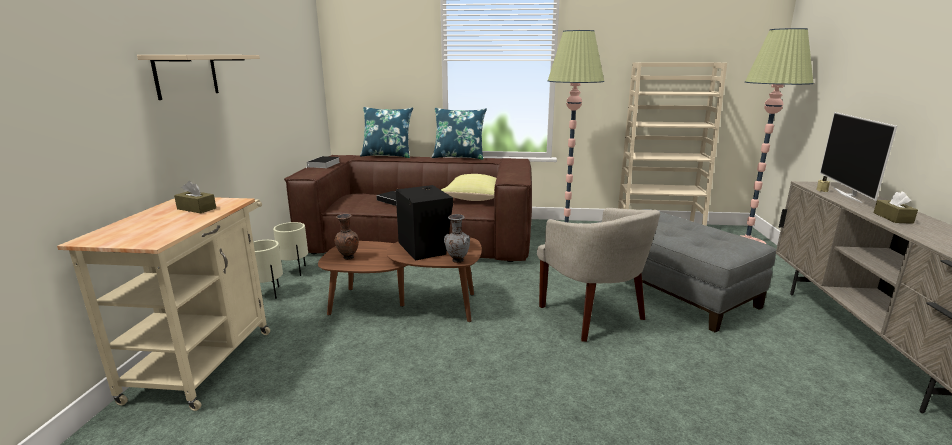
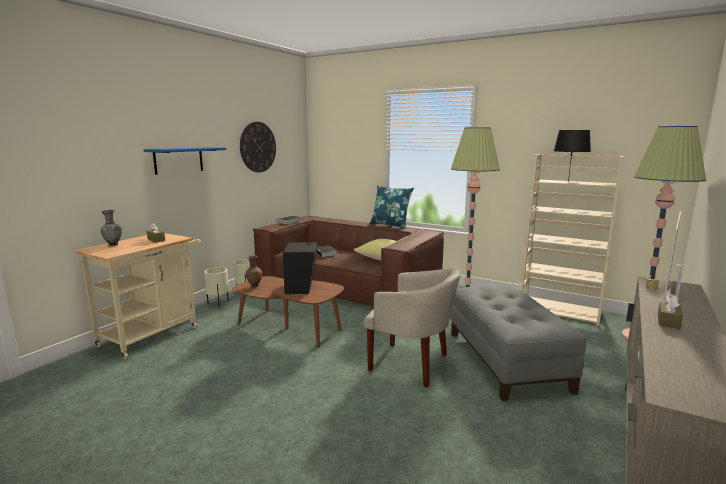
camera: 25 degrees right, 5 degrees down
(186, 75) = (178, 160): beige shelf -> blue shelf
(274, 58) = (258, 147): none -> wall clock
(387, 155) = (341, 219): blue pillow -> none
(457, 261) = (309, 299): grey vase -> grey vase (113, 245)
(593, 316) = (412, 364): beige armchair -> beige armchair turned 60 degrees counterclockwise
(668, 92) = (568, 182): none -> black table lamp

